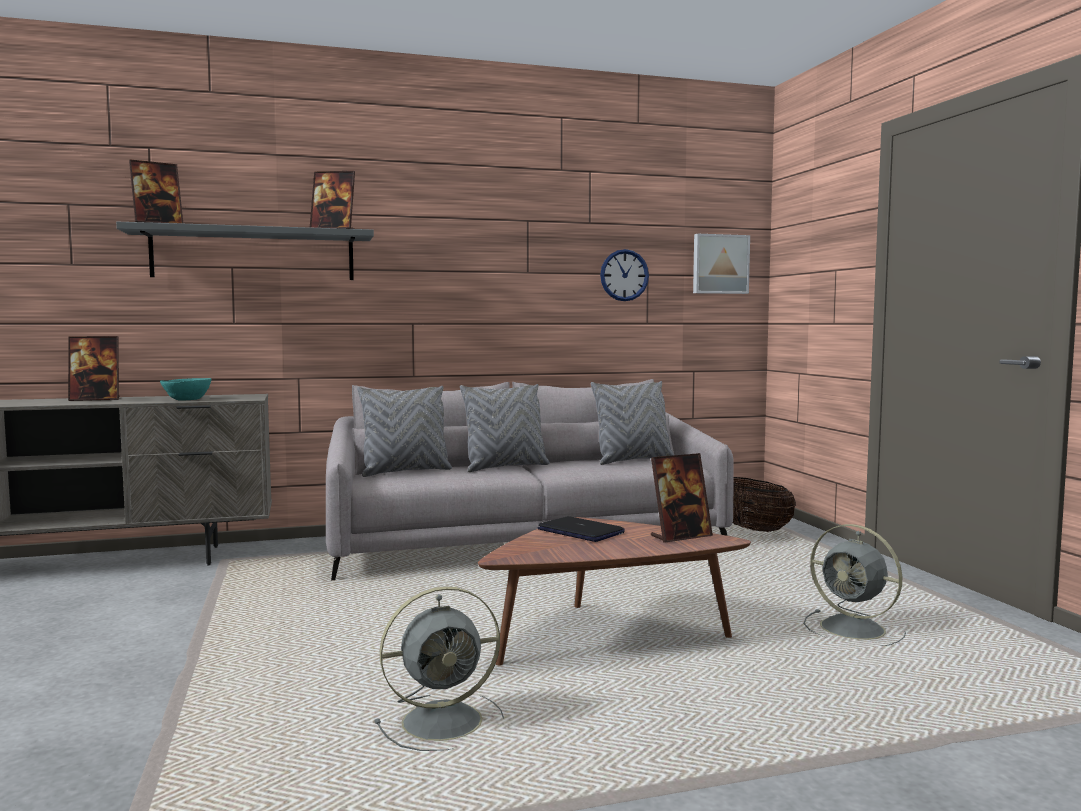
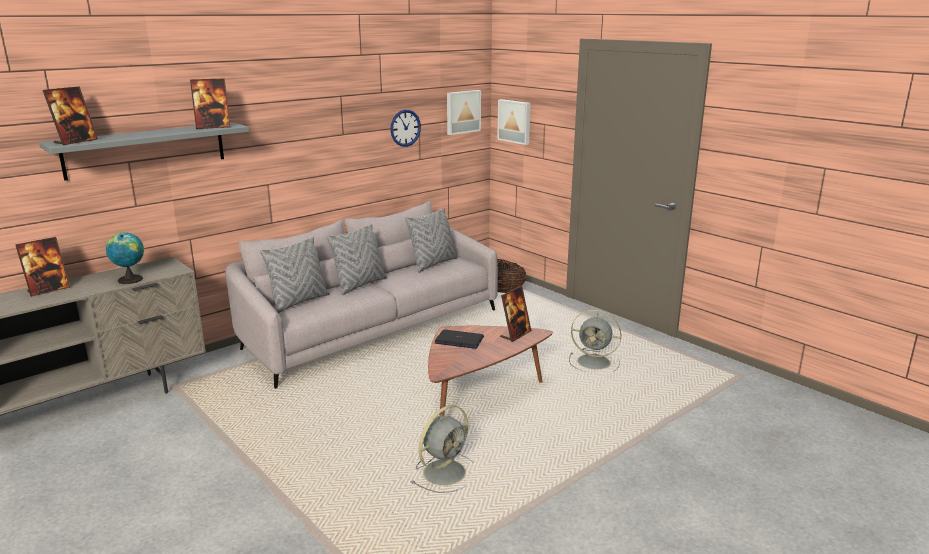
camera: 25 degrees left, 15 degrees up
(186, 399) = (130, 279): turquoise bowl -> globe
(797, 275) = (515, 121): none -> picture

